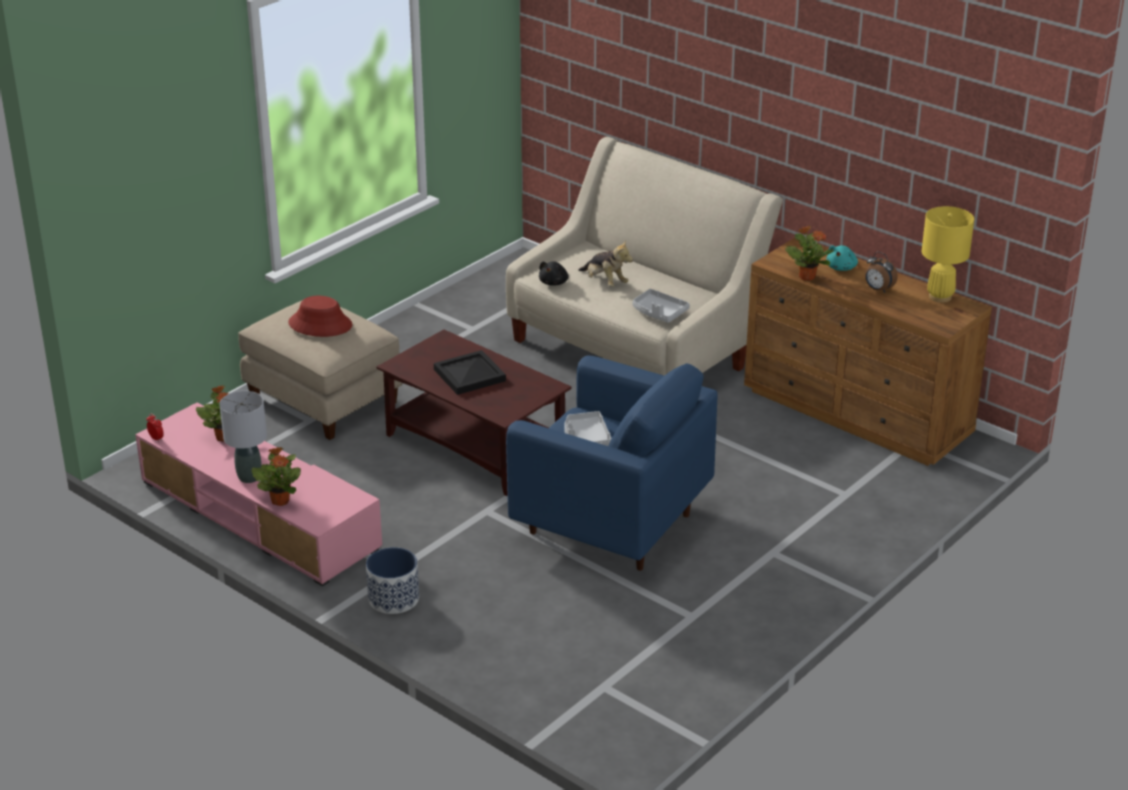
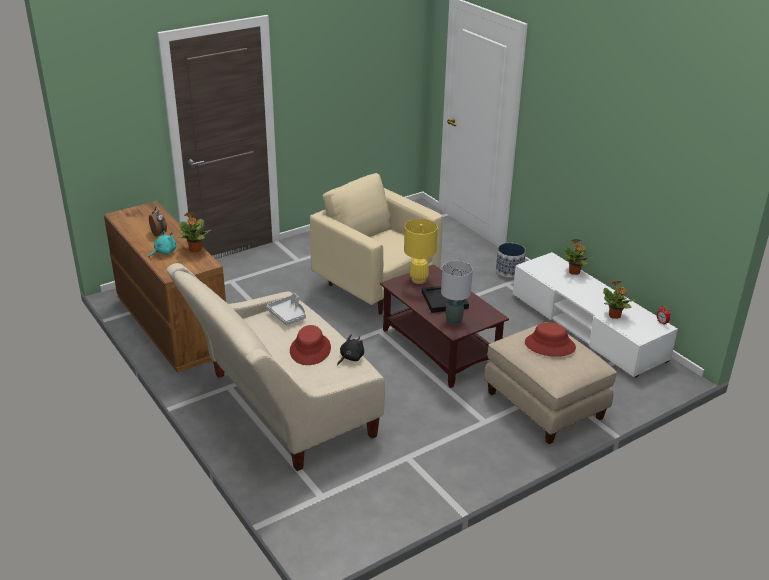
camera: 165 degrees left, 0 degrees up
(250, 477) = (594, 288): grey table lamp -> grey table lamp (453, 320)
(259, 514) = (587, 327): pink tv stand -> white tv stand
(585, 438) = (390, 243): grey tray -> none
(604, 282) = (310, 349): plush toy -> red hat
(611, 525) = (376, 287): blue armchair -> beige armchair
(940, 297) = (127, 223): yellow table lamp -> yellow table lamp (419, 280)

